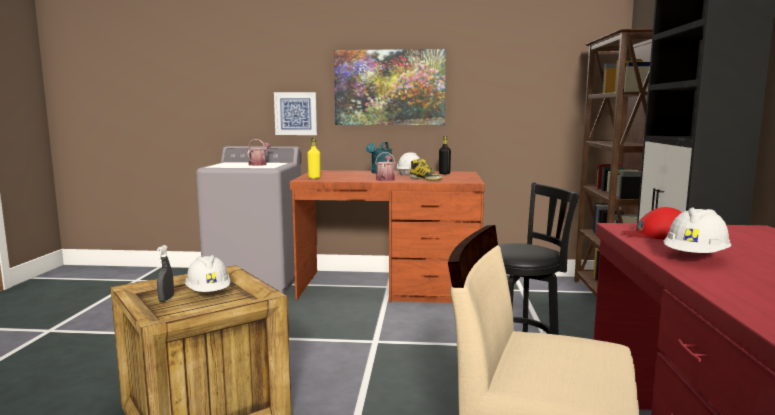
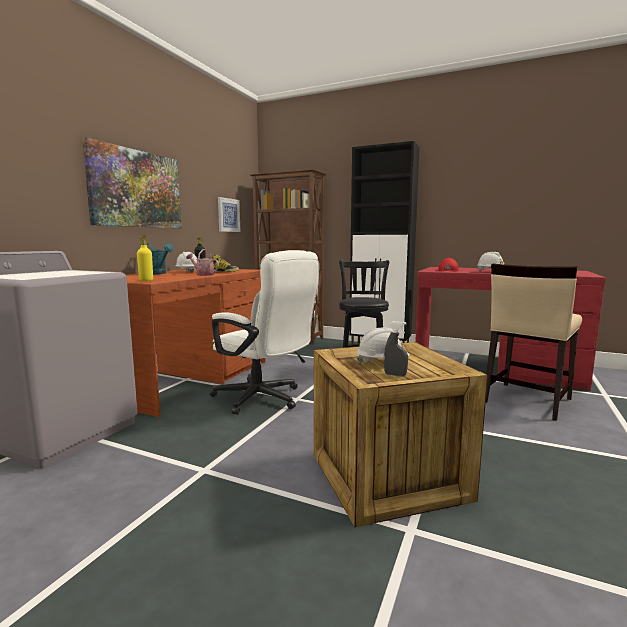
camera: 70 degrees left, 0 degrees up
(259, 164) = (58, 273): watering can -> none
(296, 113) = (42, 209): picture -> picture (228, 215)
(361, 327) = (264, 399): none -> white office chair

